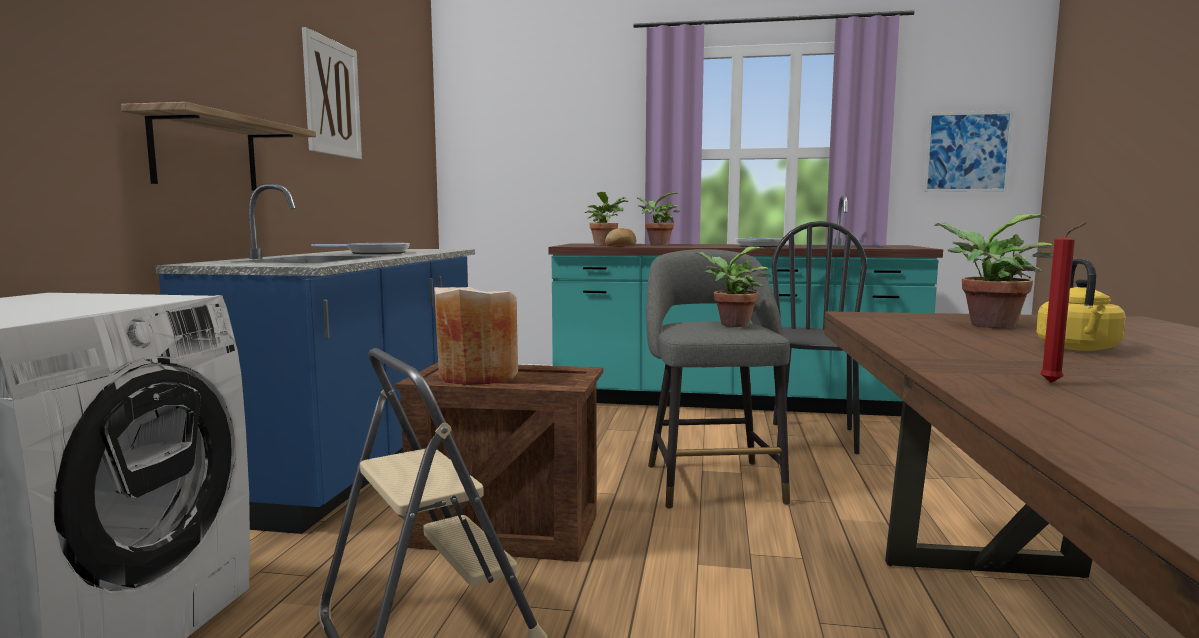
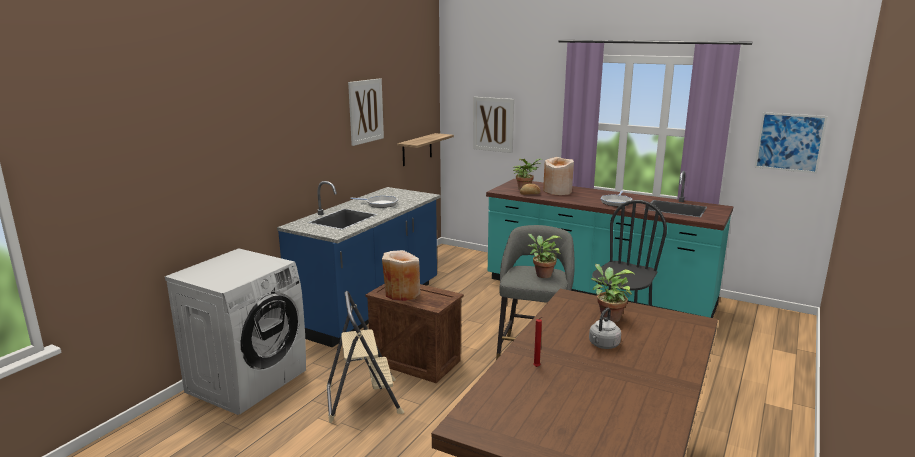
camera: 20 degrees right, 10 degrees up
(205, 153) = (298, 168): shelf -> shelf (417, 149)
(528, 166) = (493, 124): none -> picture
(656, 245) = (557, 191): potted plant -> beige vase
(1078, 348) = (603, 345): yellow kettle -> grey kettle

